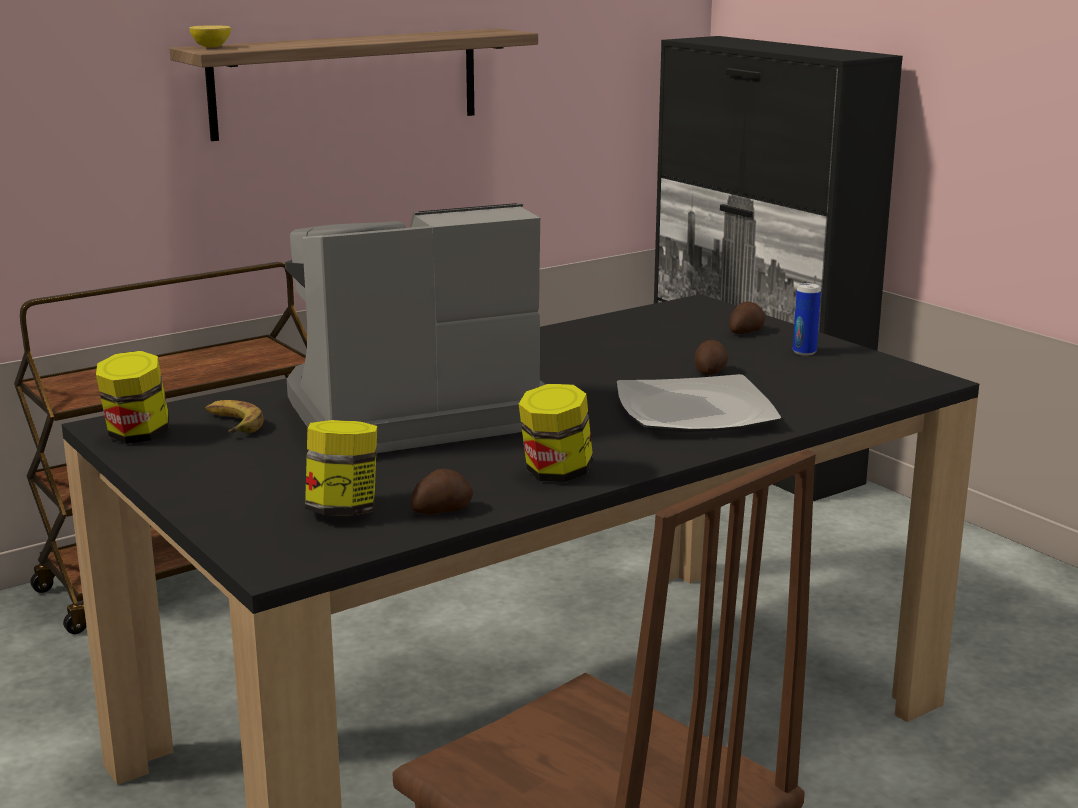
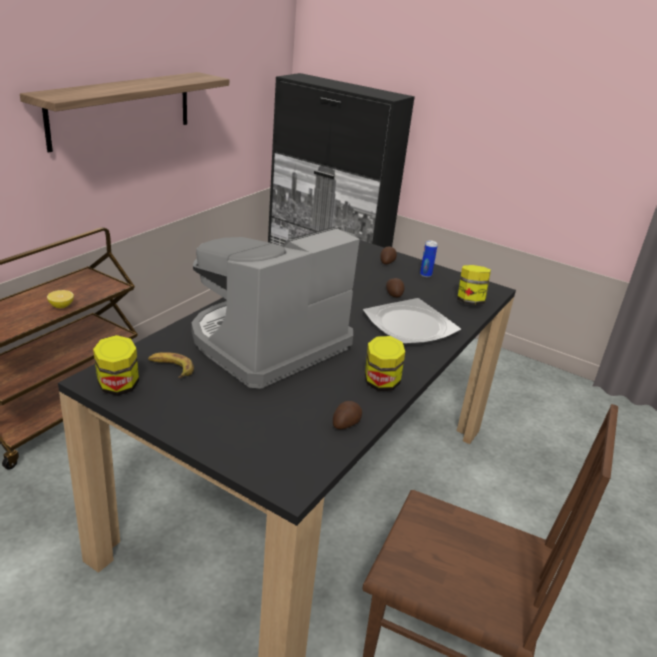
camera: 25 degrees left, 10 degrees up
(211, 47) = (49, 93): lemon -> lemon (61, 306)
(343, 510) = (293, 433): jar -> jar (470, 301)

